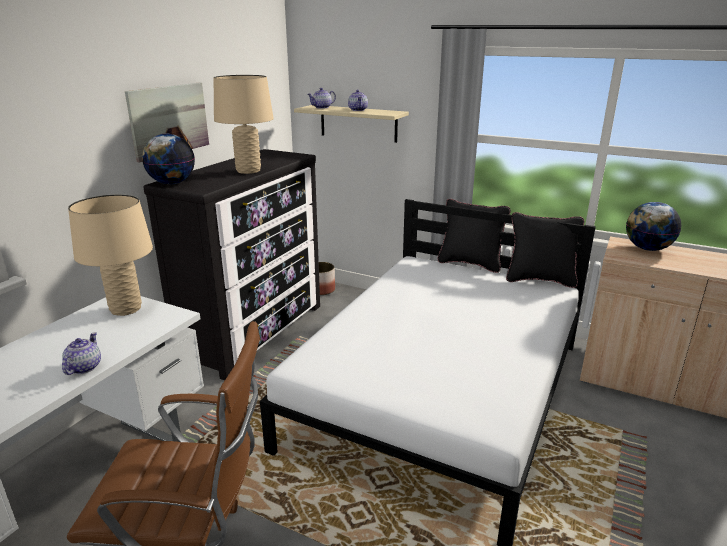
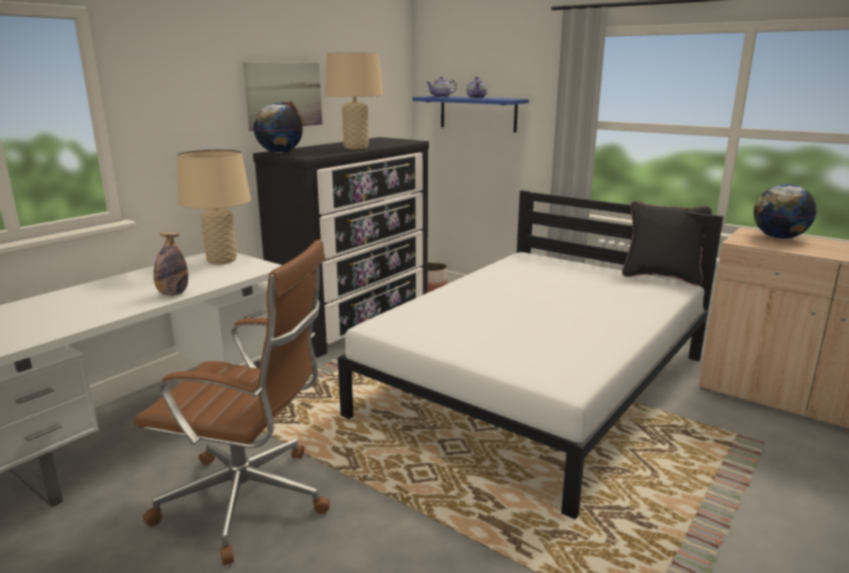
camera: 10 degrees right, 5 degrees down
(84, 367) = (173, 294): teapot -> bottle
(358, 123) = (478, 113): beige shelf -> blue shelf
(470, 263) = (587, 260): black pillow -> none

